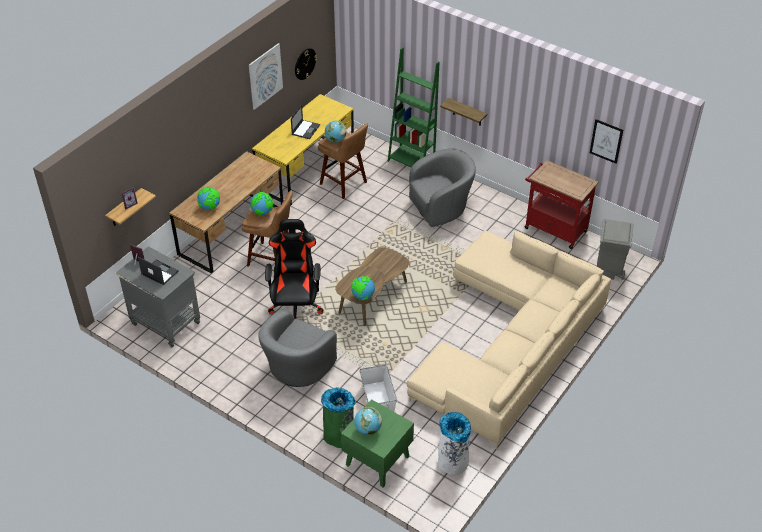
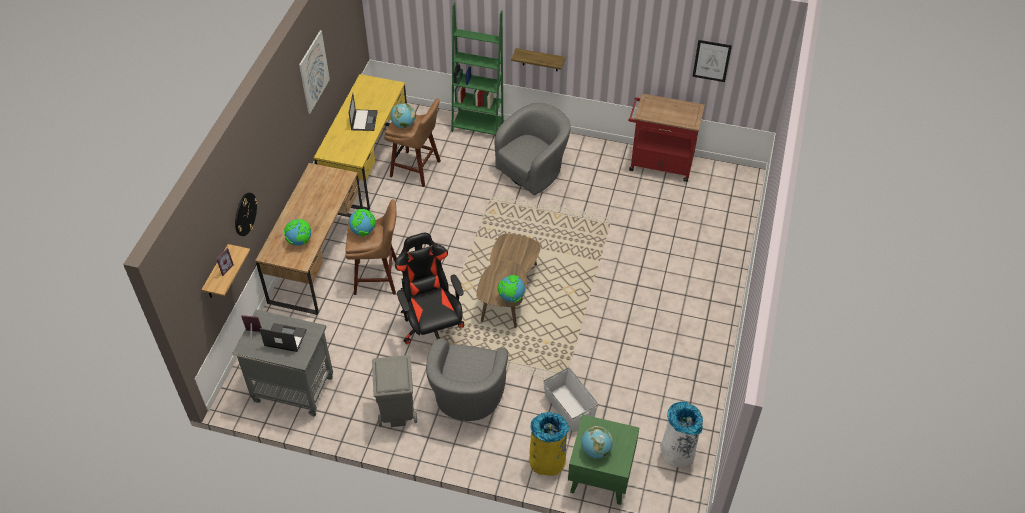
camera: 20 degrees left, 5 degrees up
(305, 63) = (343, 45): wall clock -> wall clock (245, 214)
(339, 435) = (547, 461): green trash can -> yellow trash can
(510, 344) = (674, 303): beige sofa -> none
(609, 269) = (733, 193): grey trash can -> grey trash can (397, 411)

